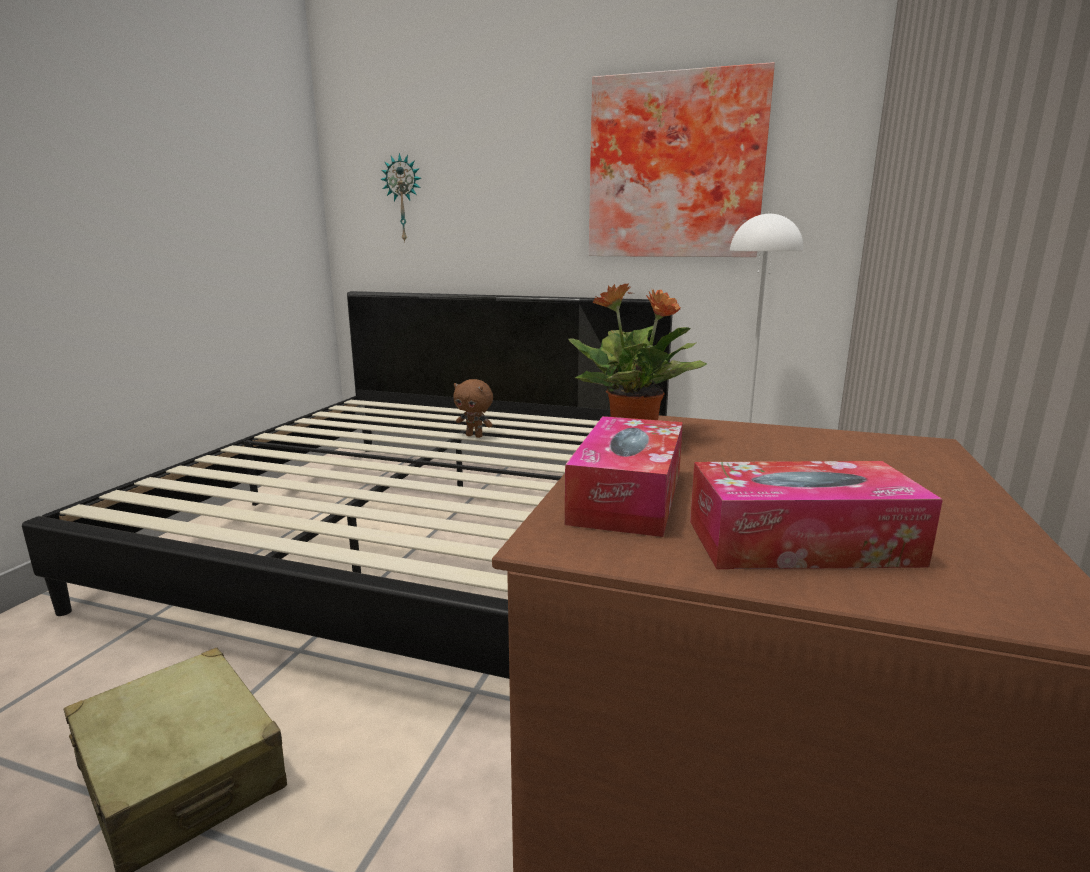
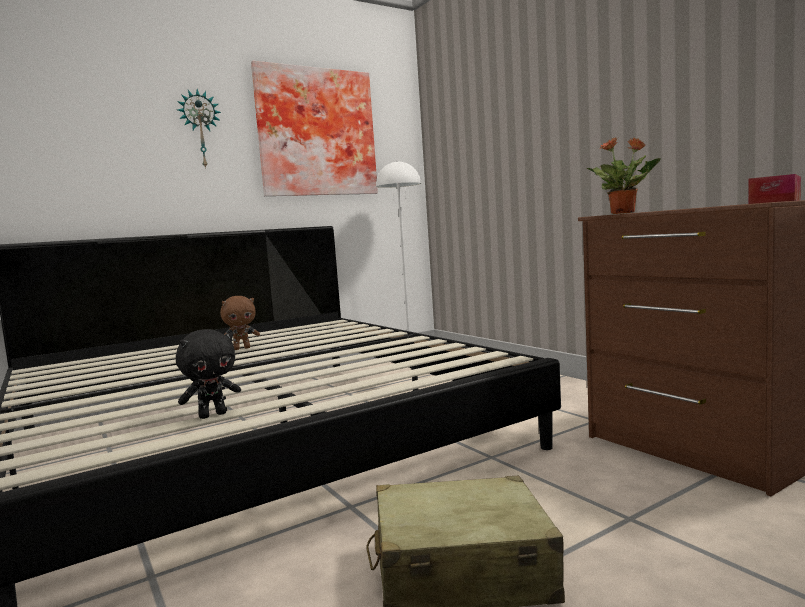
camera: 50 degrees left, 10 degrees down
(239, 511) = (213, 415): none -> black plush toy
(403, 199) = (59, 145): wall clock -> wall clock (200, 129)
(627, 496) = (713, 206): tissue box -> none

